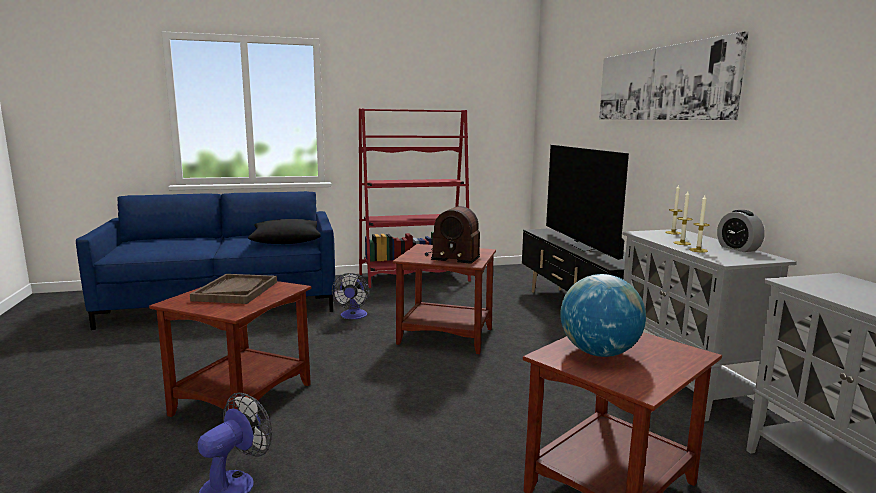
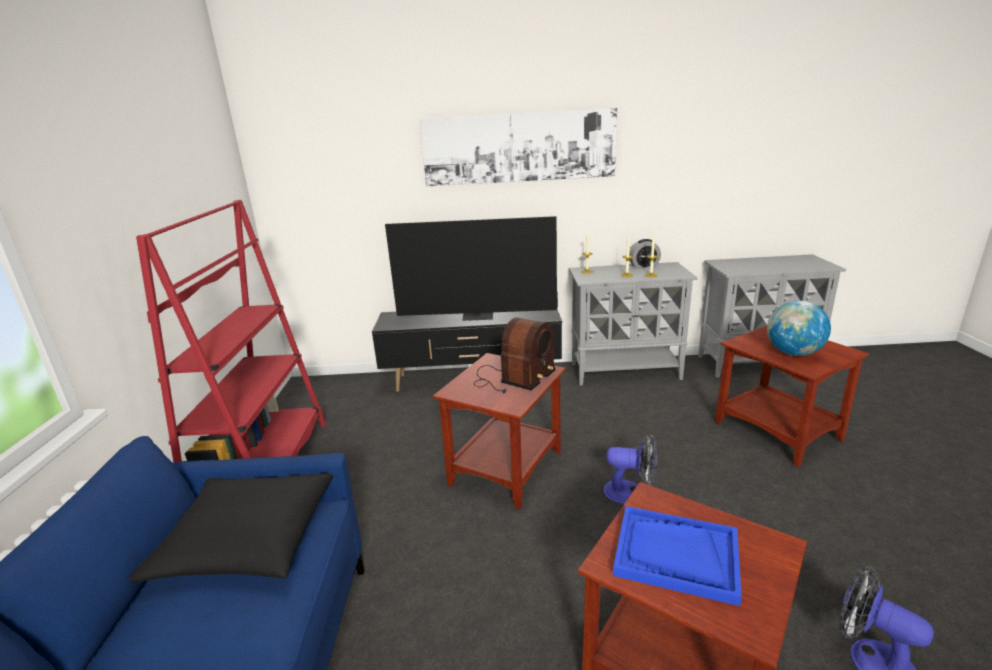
camera: 75 degrees left, 10 degrees up
(236, 291) = (676, 555): brown tray -> blue tray
(353, 316) = (400, 546): fan -> fan (630, 493)

